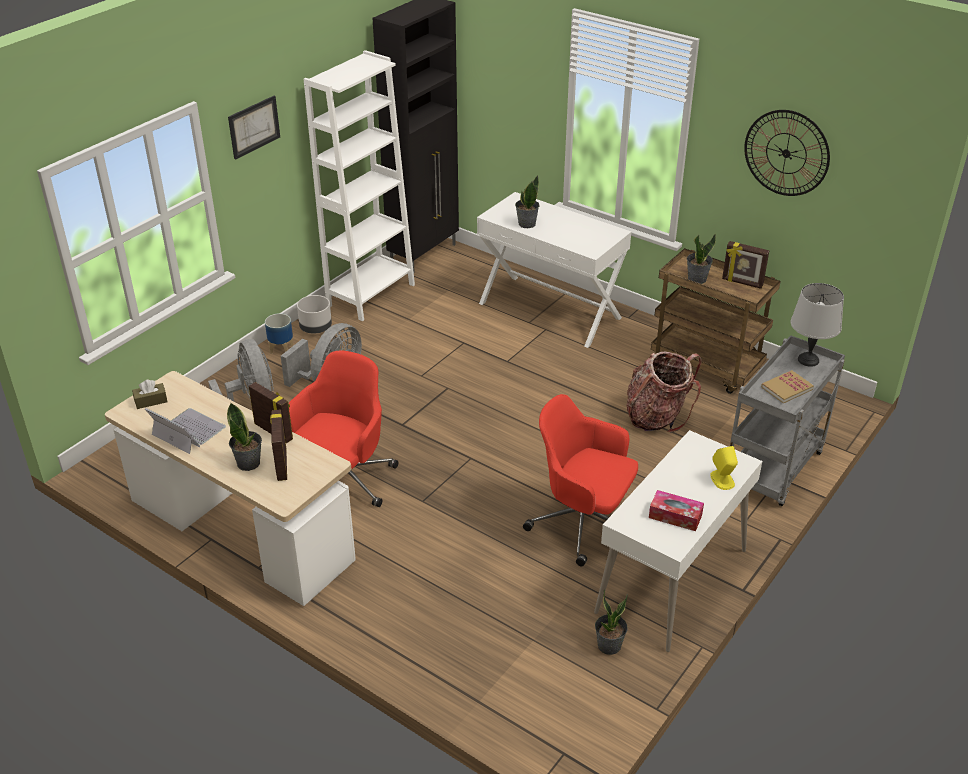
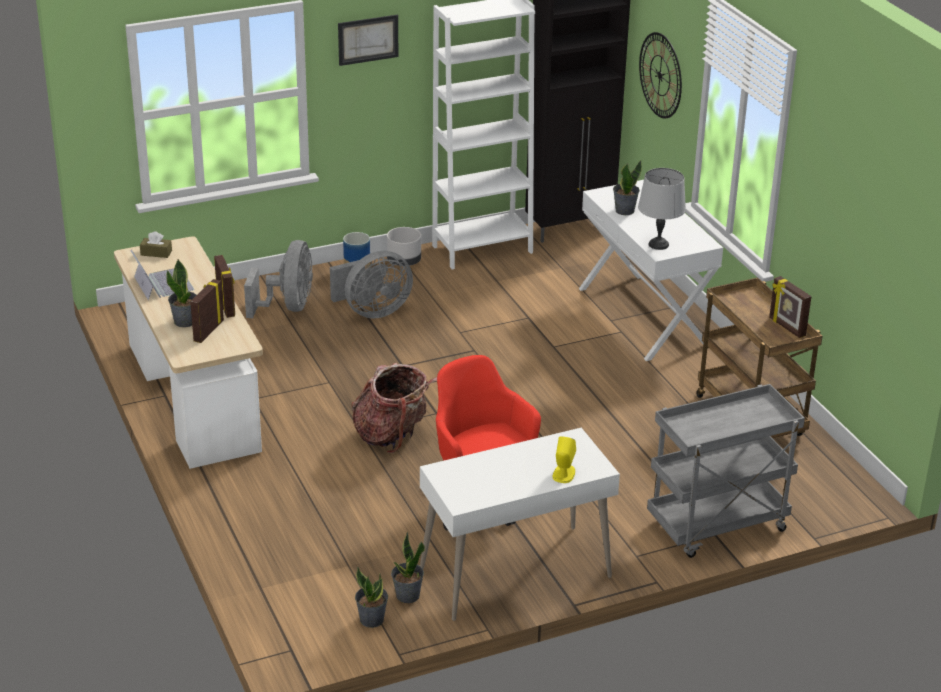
camera: 30 degrees right, 5 degrees down
(343, 481) = (309, 391): red office chair -> none
(657, 416) = (650, 442): backpack -> backpack (394, 436)
(675, 516) = (488, 483): tissue box -> none
(696, 279) = (743, 309): potted plant -> potted plant (371, 619)
(786, 153) = (849, 193): wall clock -> wall clock (660, 75)
(787, 388) = (715, 427): book -> none
(808, 360) = (768, 412): grey table lamp -> grey table lamp (658, 244)

